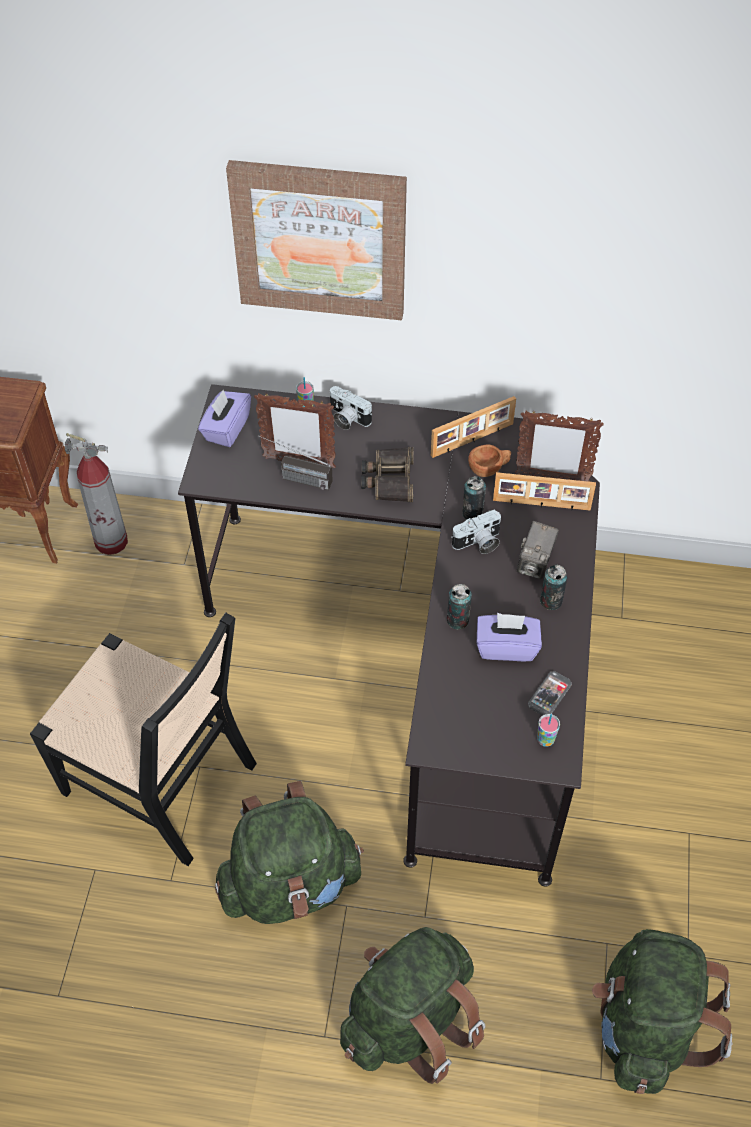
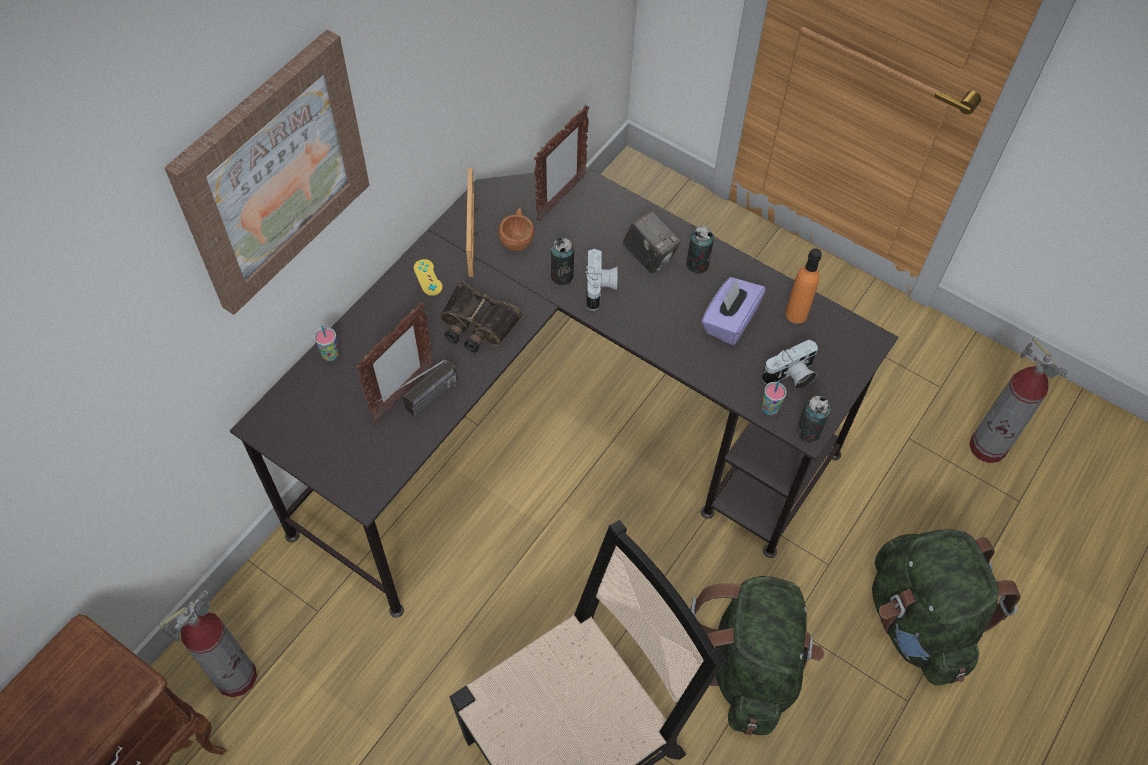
camera: 65 degrees left, 5 degrees up
(226, 429) = (308, 441): purple tissue box -> none
(347, 418) = (372, 325): camera -> camera (790, 376)
(412, 431) = (428, 277): none -> yellow game controller
(457, 620) = (680, 345): can -> can (808, 432)
(541, 505) = (585, 220): picture frame -> none
(545, 740) = (841, 339): cup -> cup (769, 409)
(549, 695) = (796, 314): phone -> orange bottle
(645, 1026) = (988, 447): green backpack -> fire extinguisher

